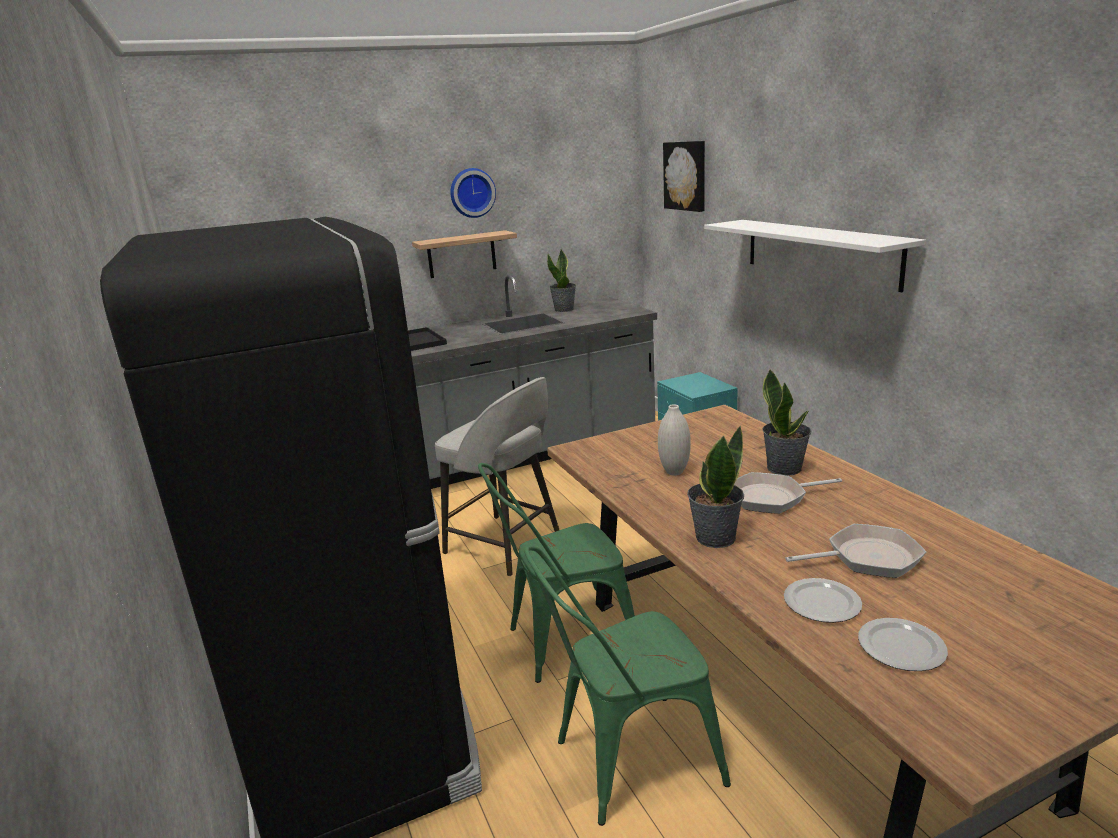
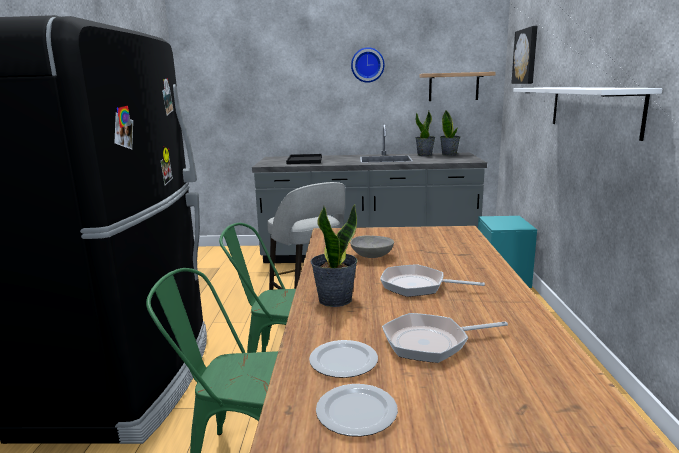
camera: 25 degrees right, 5 degrees down
(461, 254) = (355, 107): shelf -> shelf (453, 87)
(674, 472) = (371, 256): white vase -> grey bowl
(784, 468) = (458, 270): potted plant -> potted plant (449, 154)
(867, 558) = (431, 342): frying pan -> frying pan turned 150 degrees clockwise

